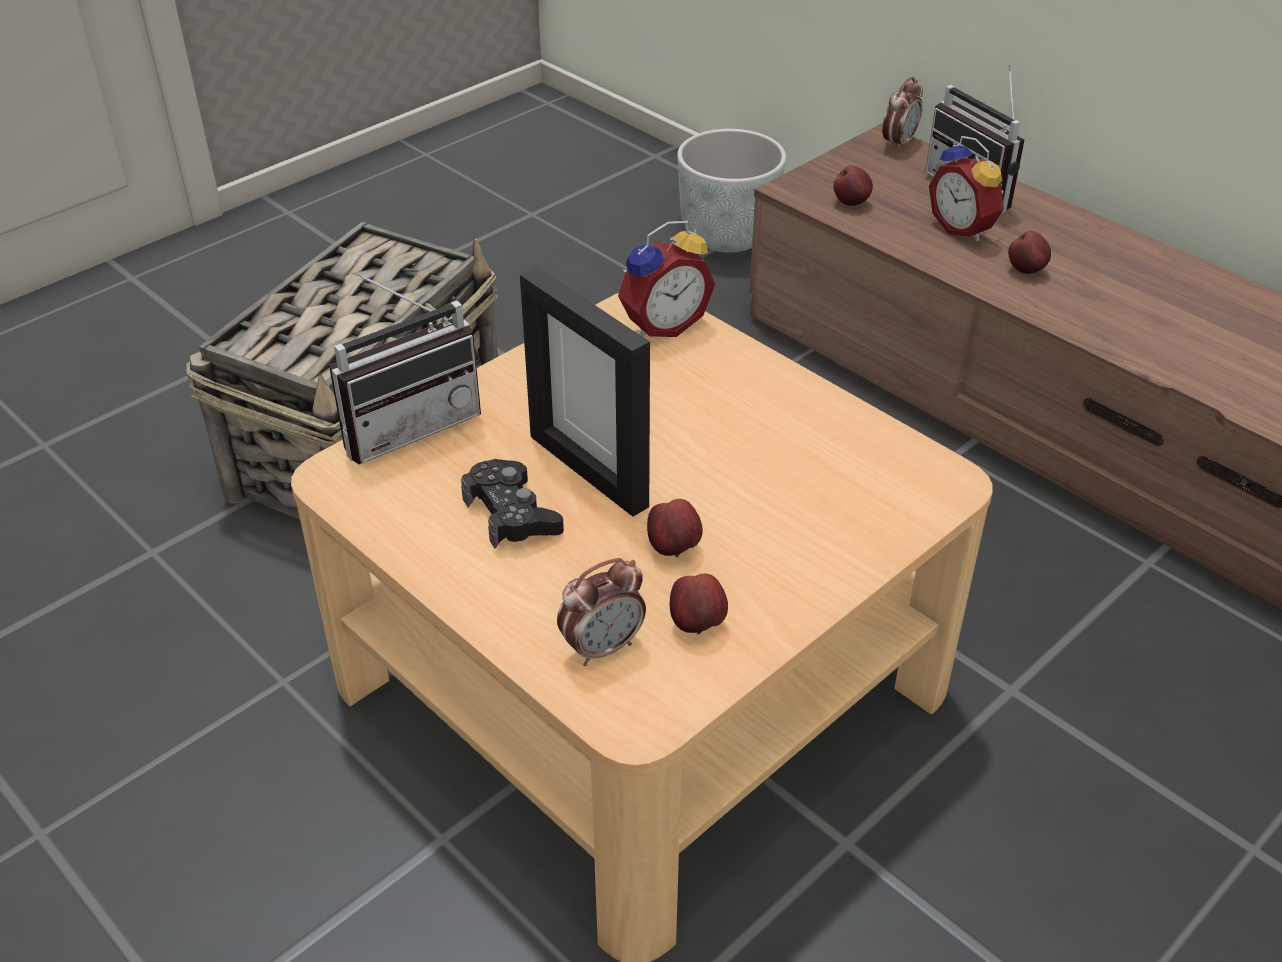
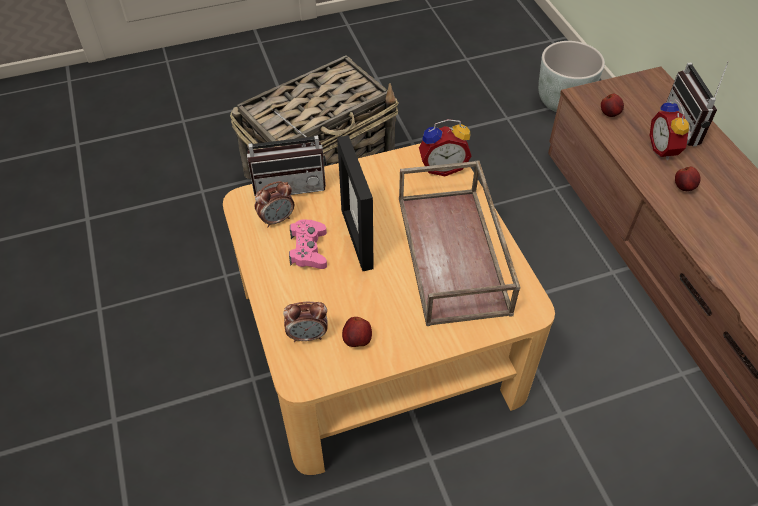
camera: 25 degrees right, 10 degrees up
(512, 514) = (308, 249): black game controller -> pink game controller
(674, 549) = (371, 296): apple -> none
(772, 443) = (454, 255): none -> brown tray
(899, 143) = (662, 82): alarm clock -> alarm clock (277, 219)

